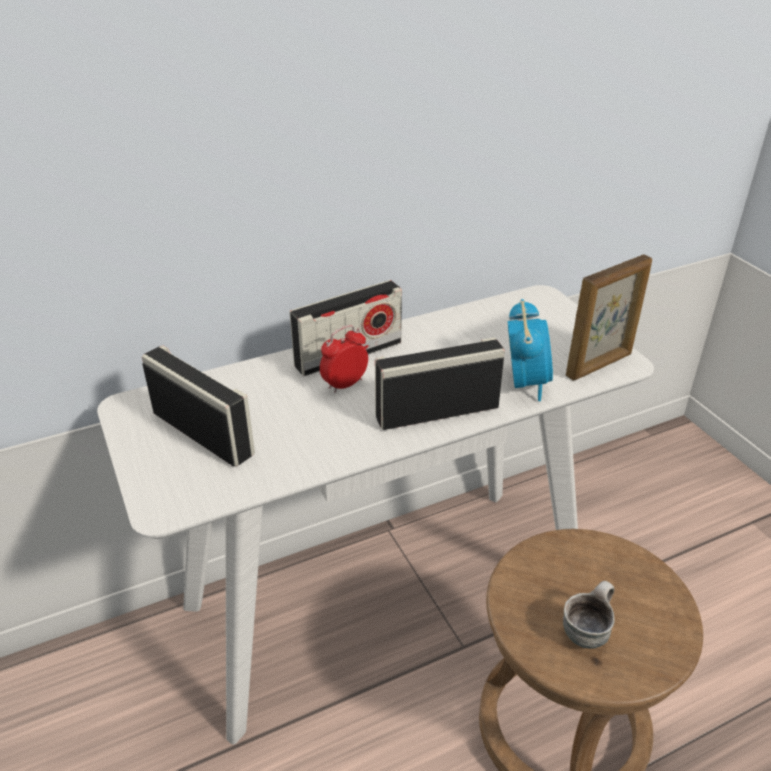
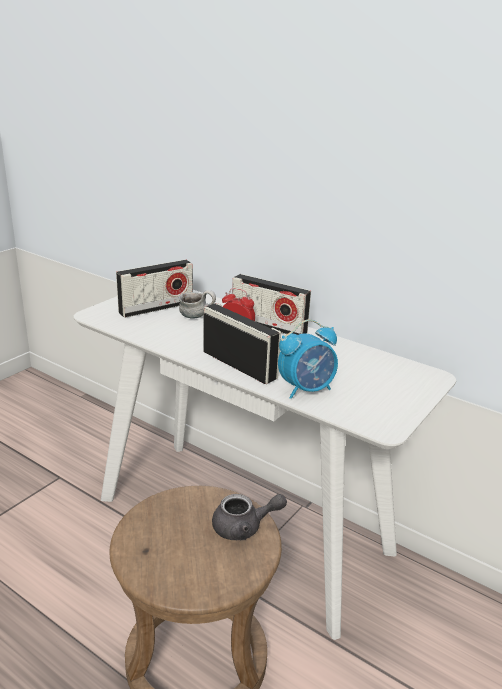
camera: 60 degrees right, 10 degrees down
(203, 433) = (156, 308): radio -> radio turned 45 degrees clockwise
(586, 629) = (171, 540): mug -> mug (197, 316)
(589, 556) = (244, 527): none -> grey teapot
(599, 365) = (366, 416): picture frame -> none

